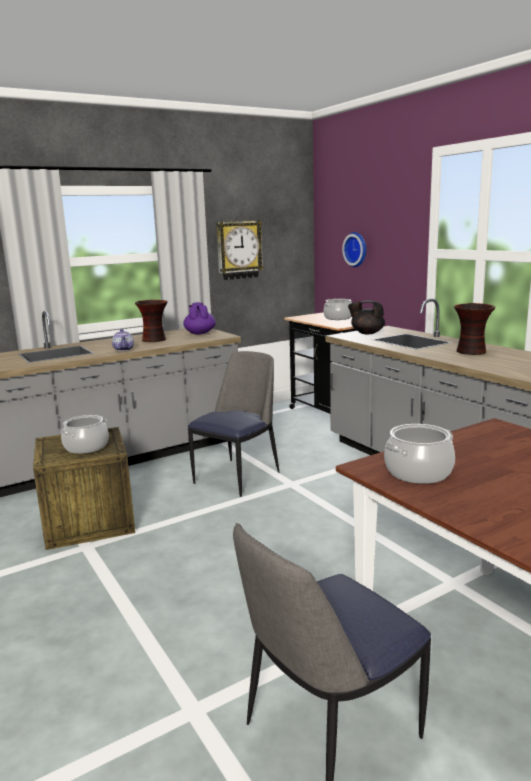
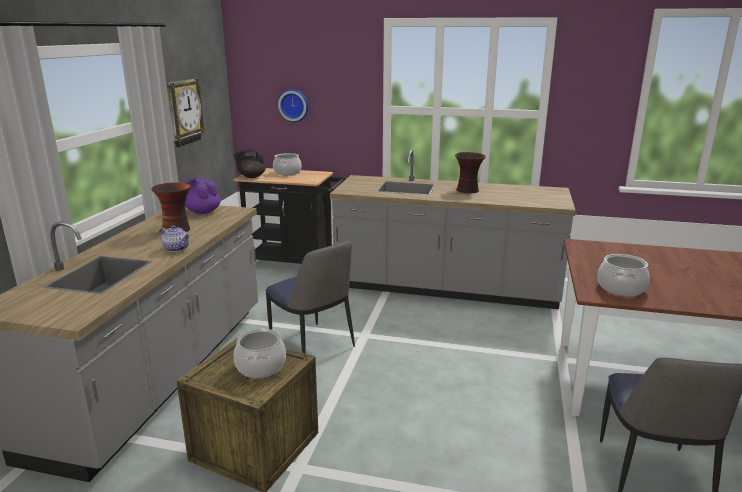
camera: 45 degrees left, 5 degrees up
(238, 476) = (313, 346): chair -> chair turned 150 degrees clockwise
(367, 333) = (356, 185): black teapot -> black teapot (251, 176)

